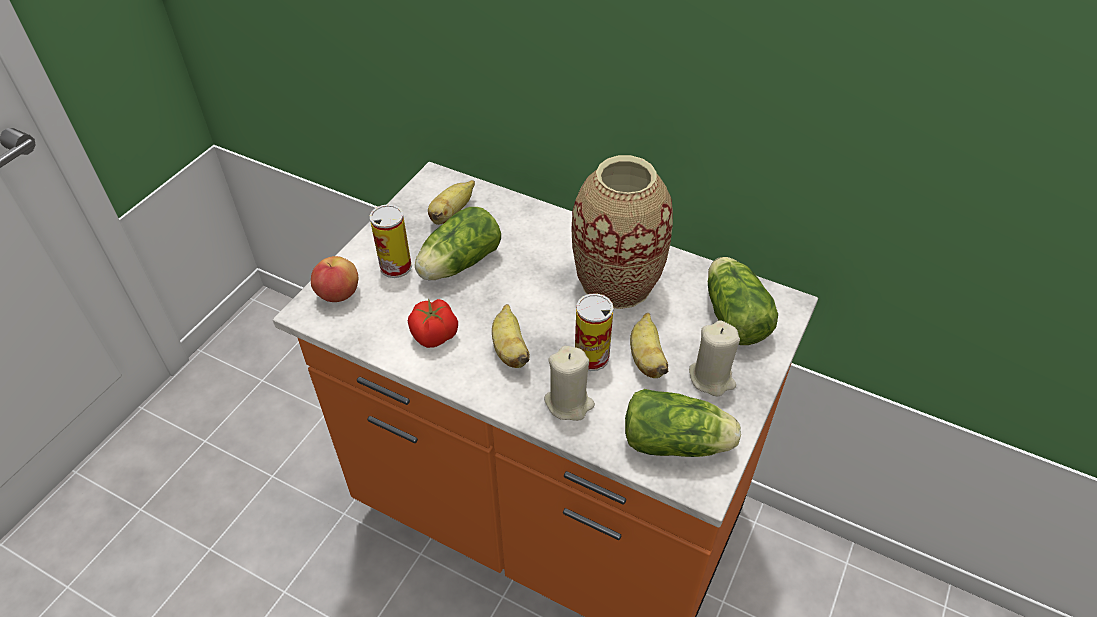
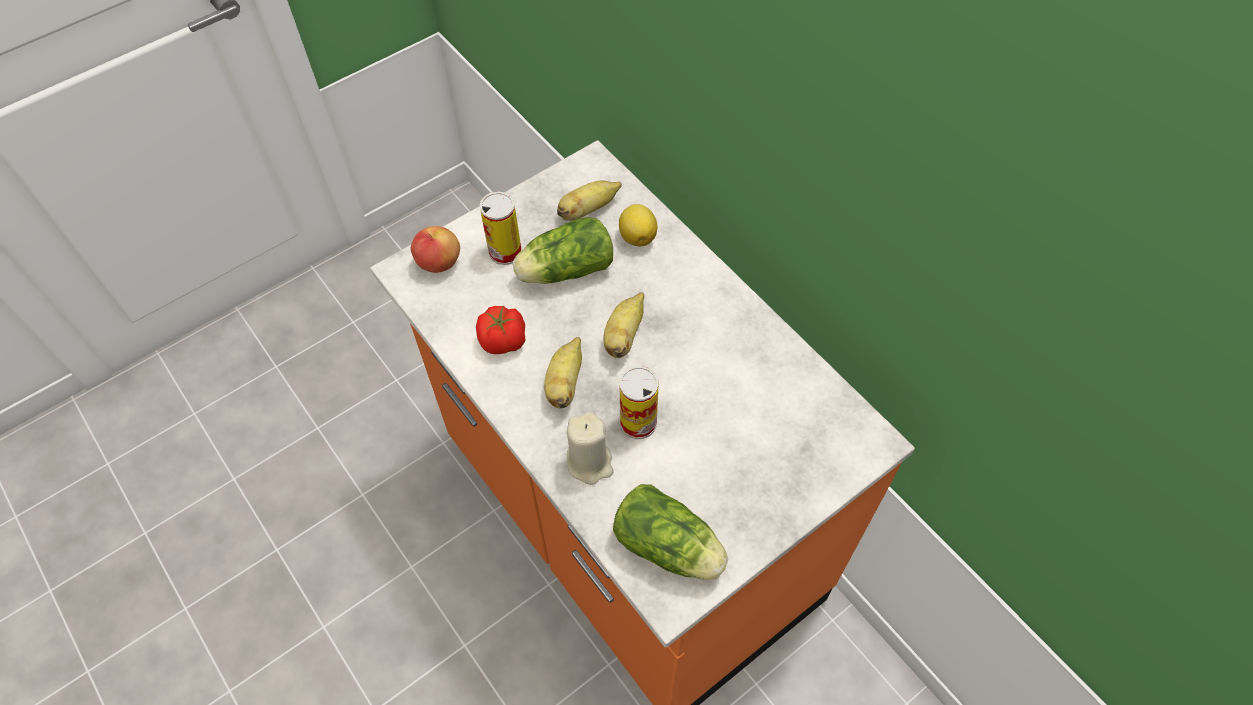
camera: 25 degrees right, 10 degrees up
(506, 219) = (637, 236): none -> lemon
(617, 282) = (709, 350): vase -> none
(646, 358) = (691, 446): banana -> banana (624, 336)
(711, 378) = (744, 493): beige candle -> none
(733, 314) = (809, 432): lettuce -> none

